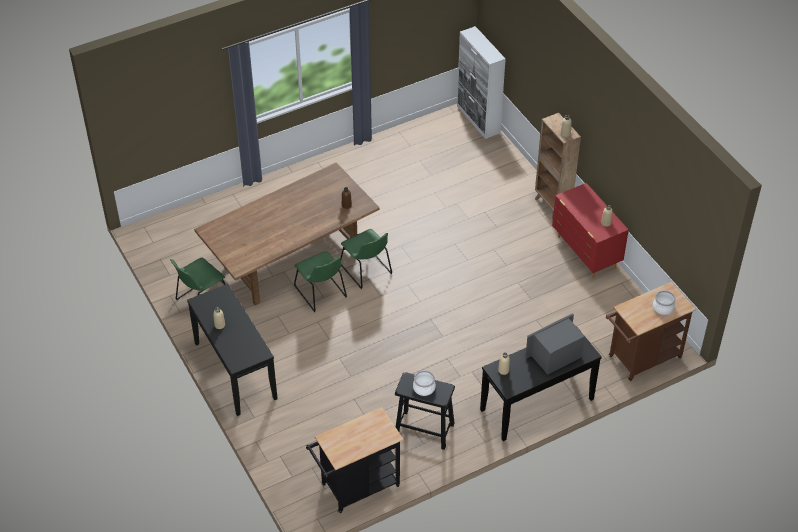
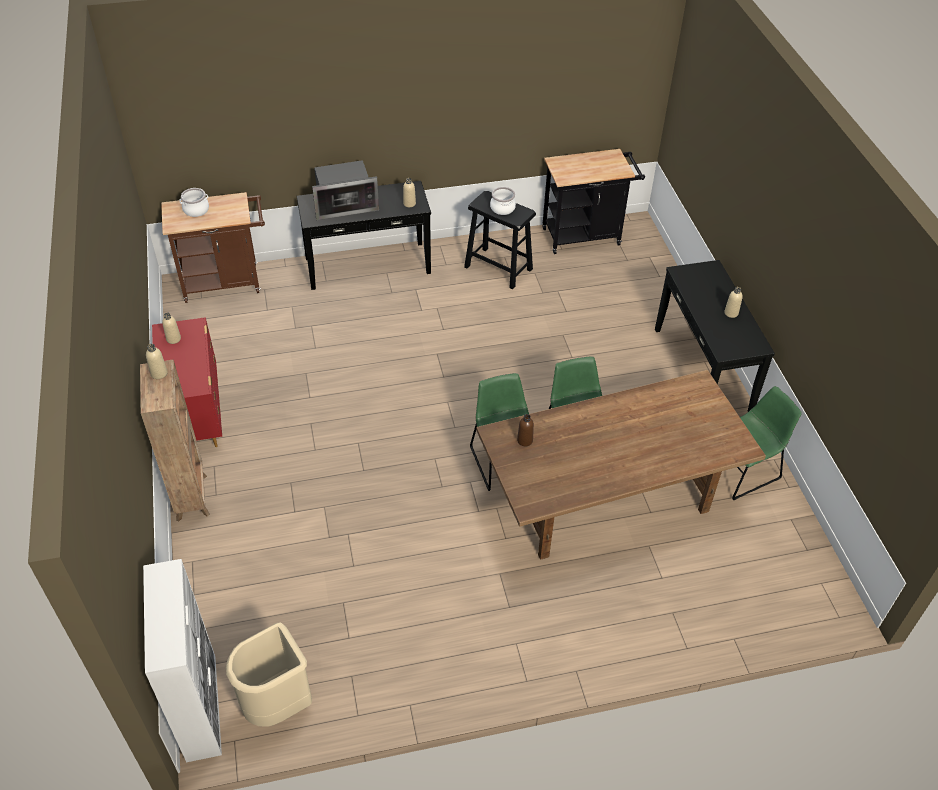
camera: 165 degrees left, 0 degrees up
(440, 127) = (278, 705): none -> beige trash can

